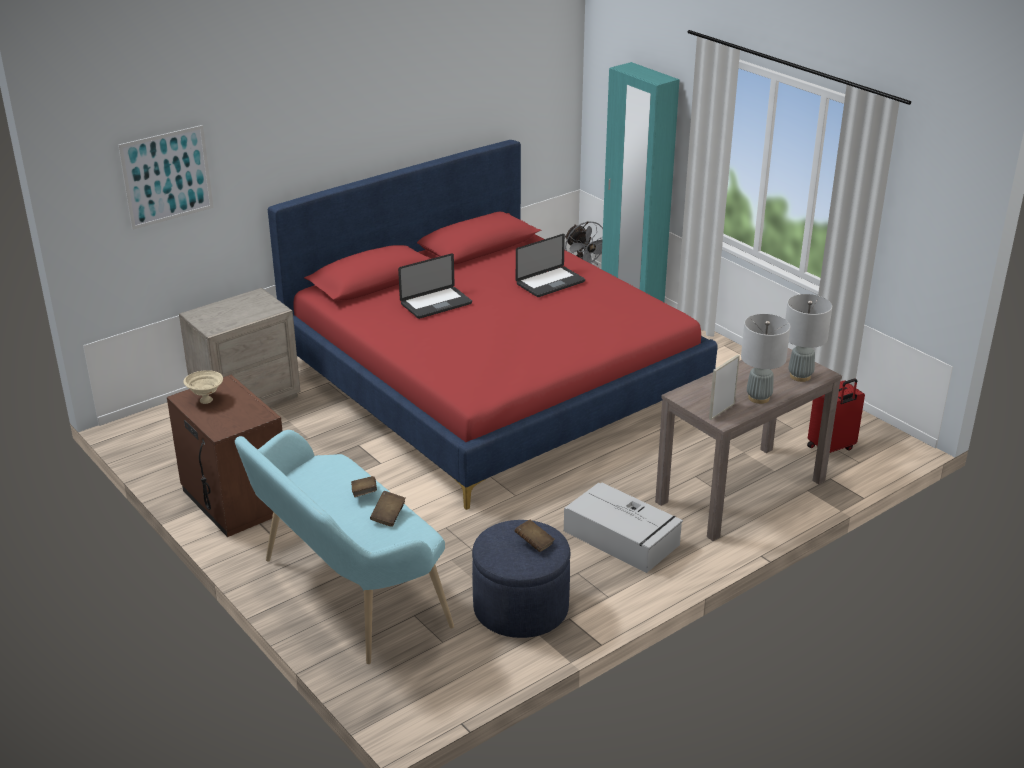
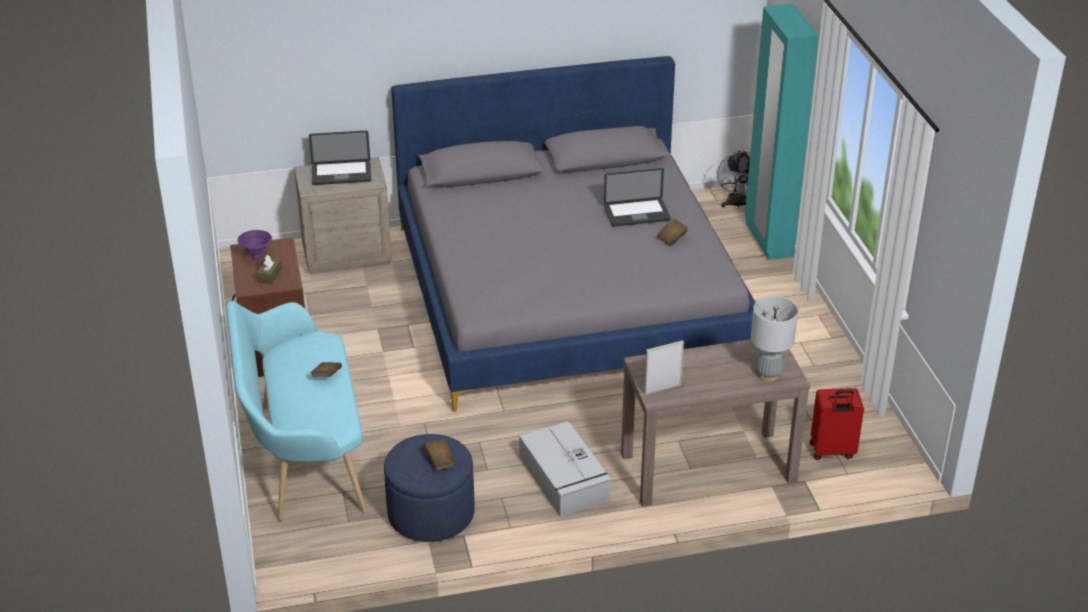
camera: 25 degrees right, 5 degrees up
(167, 177) = (293, 46): picture -> none
(205, 400) = (256, 256): beige bowl -> purple bowl
(235, 414) = (270, 275): none -> brown tissue box
(388, 516) = (330, 401): brown book -> brown book (672, 238)
(436, 304) = (516, 210): laptop -> laptop (341, 174)
(492, 381) = (568, 294): red bed -> grey bed
(758, 398) = (708, 385): grey table lamp -> none

